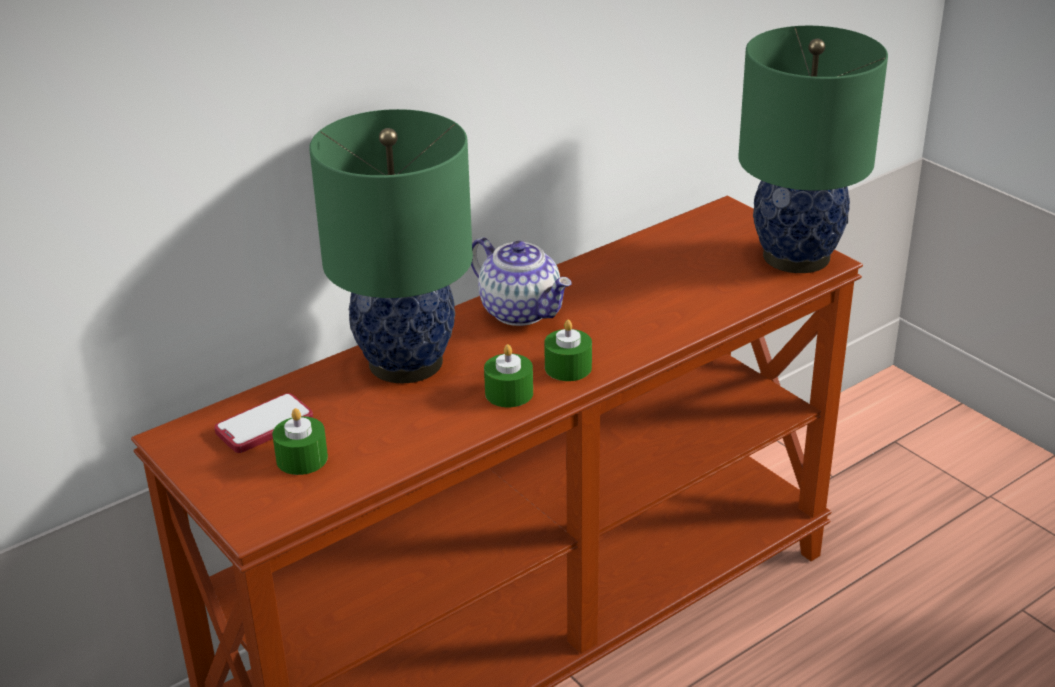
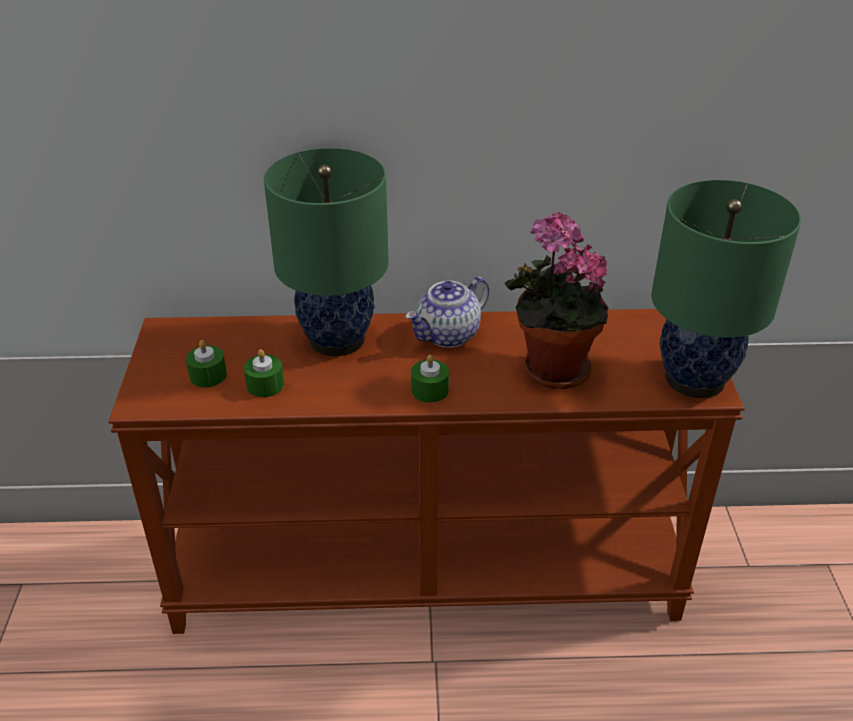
camera: 35 degrees right, 5 degrees up
(264, 425) = (214, 344): phone -> none
(509, 393) = (372, 390): green candle -> green candle (265, 385)
(521, 311) = (448, 335): teapot -> teapot turned 60 degrees clockwise
(660, 301) = (549, 370): none -> potted plant

